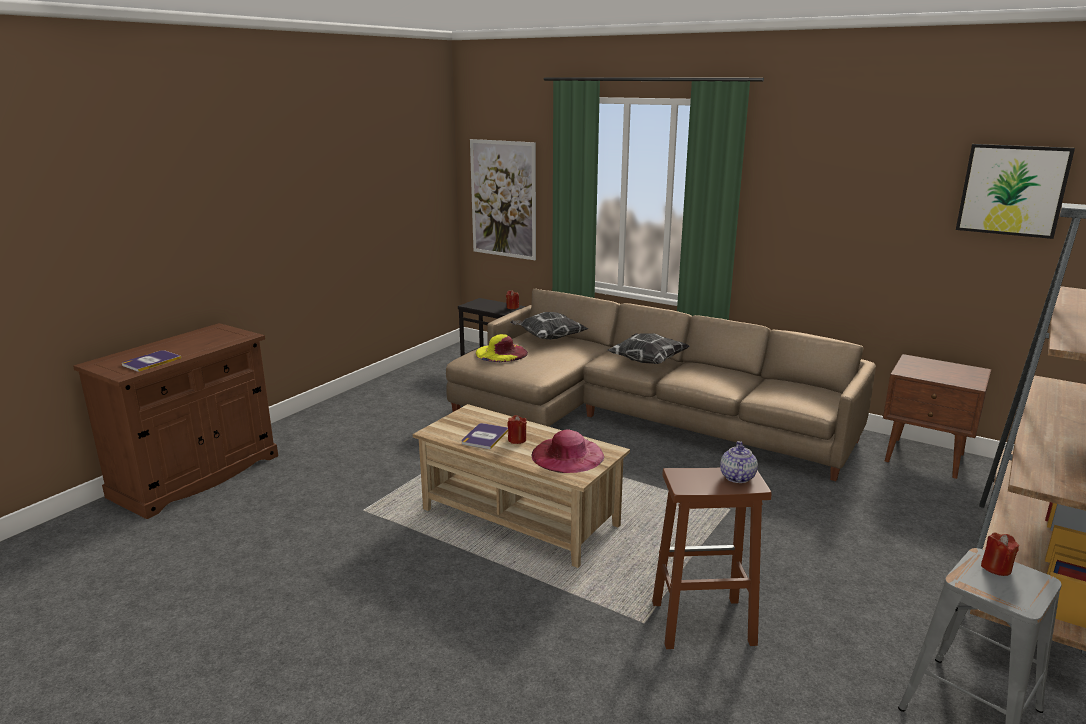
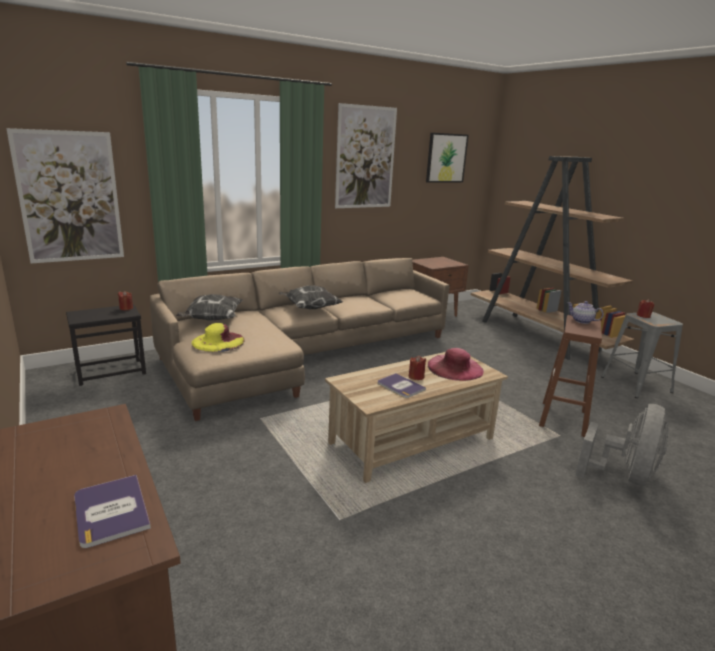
camera: 65 degrees left, 0 degrees up
(586, 691) = (624, 476): none -> grey fan
(829, 180) = (365, 158): none -> picture

